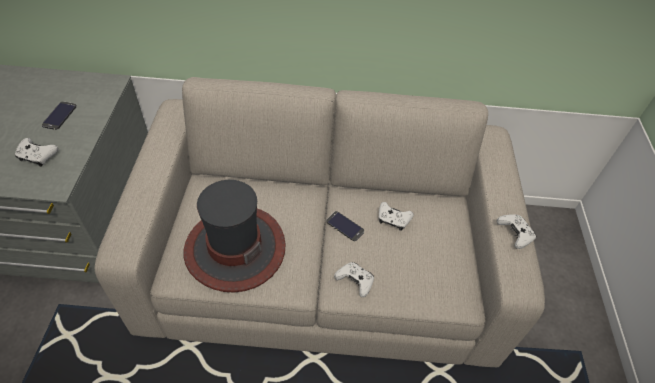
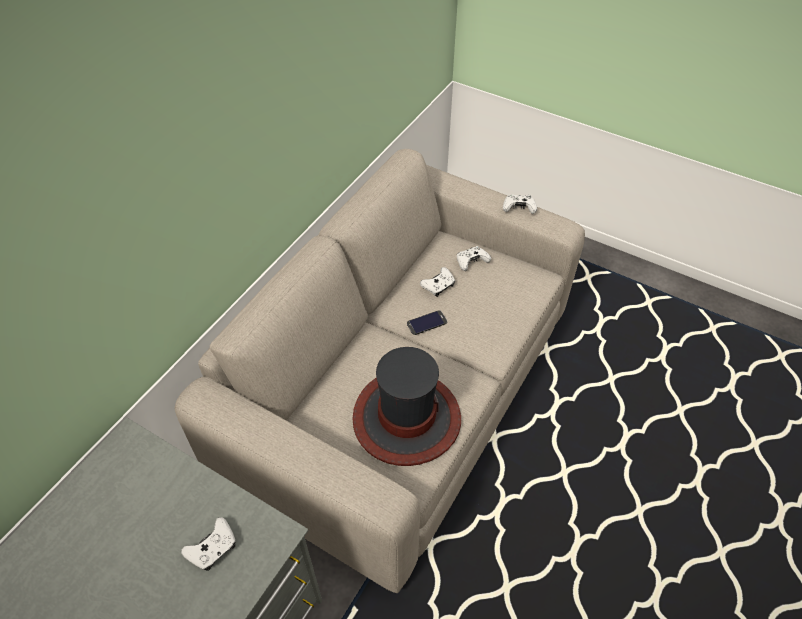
camera: 60 degrees left, 0 degrees up
(59, 115) = (151, 511): phone -> none
(355, 281) = (490, 339): white game controller -> white game controller (471, 262)

